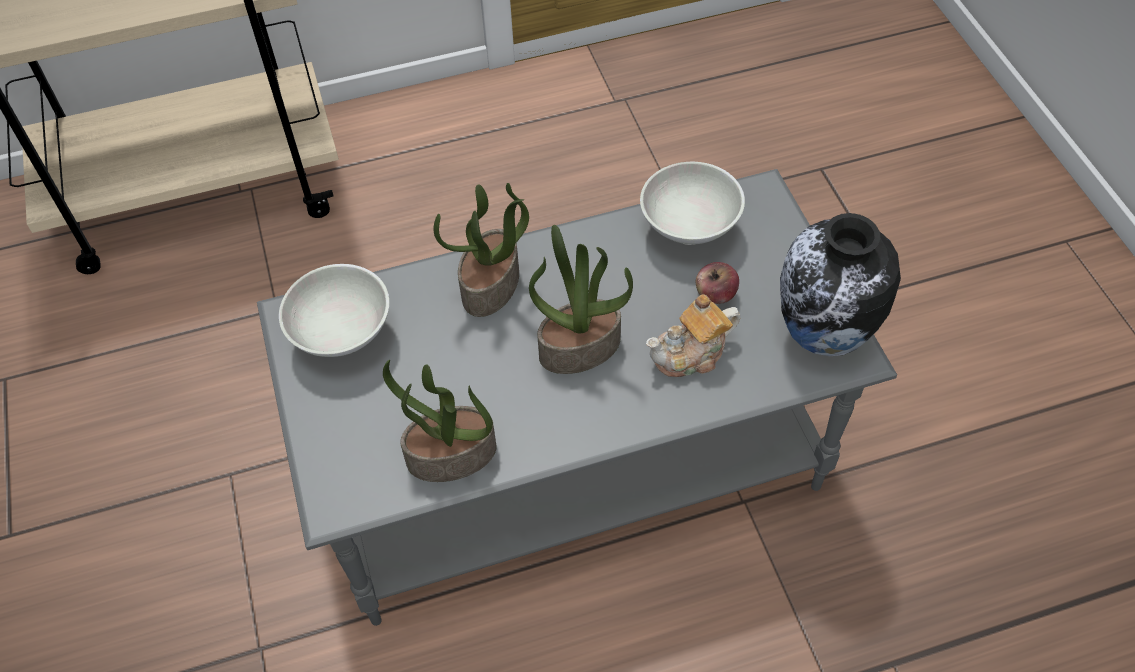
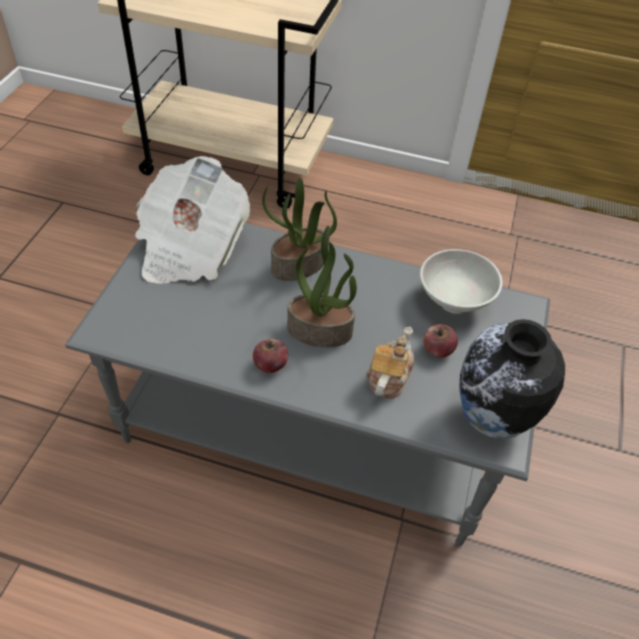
camera: 30 degrees right, 5 degrees down
(344, 339) = (190, 247): white bowl -> newspaper
(451, 457) = (186, 345): potted plant -> none
(561, 419) = (270, 364): none -> apple
(691, 354) = (388, 376): teapot -> teapot turned 105 degrees clockwise

